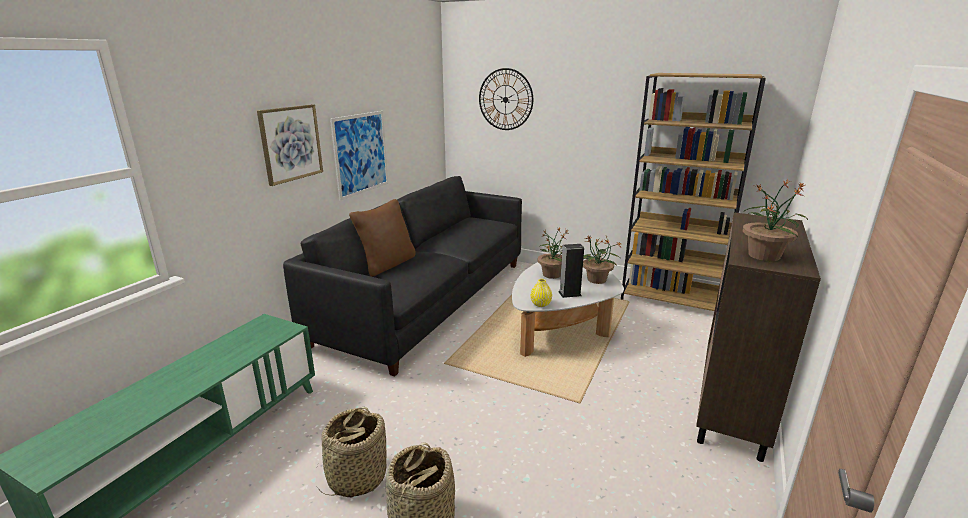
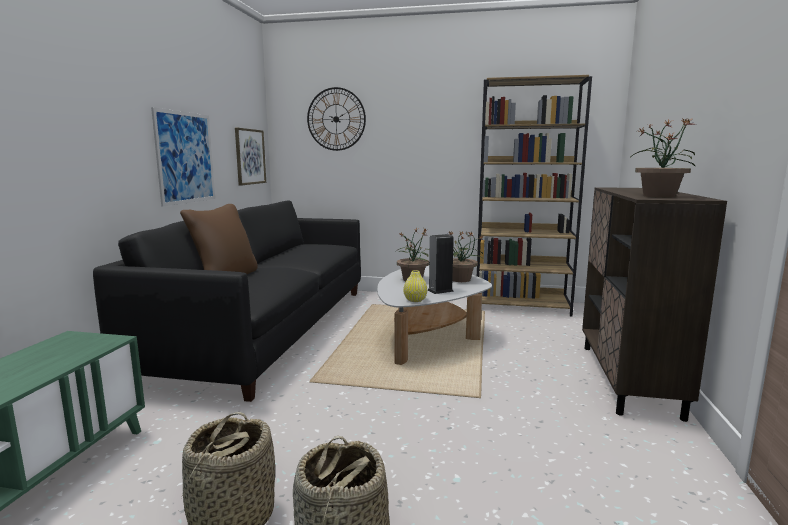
camera: 15 degrees left, 10 degrees down
(291, 143) = (104, 123): picture -> picture (250, 156)

